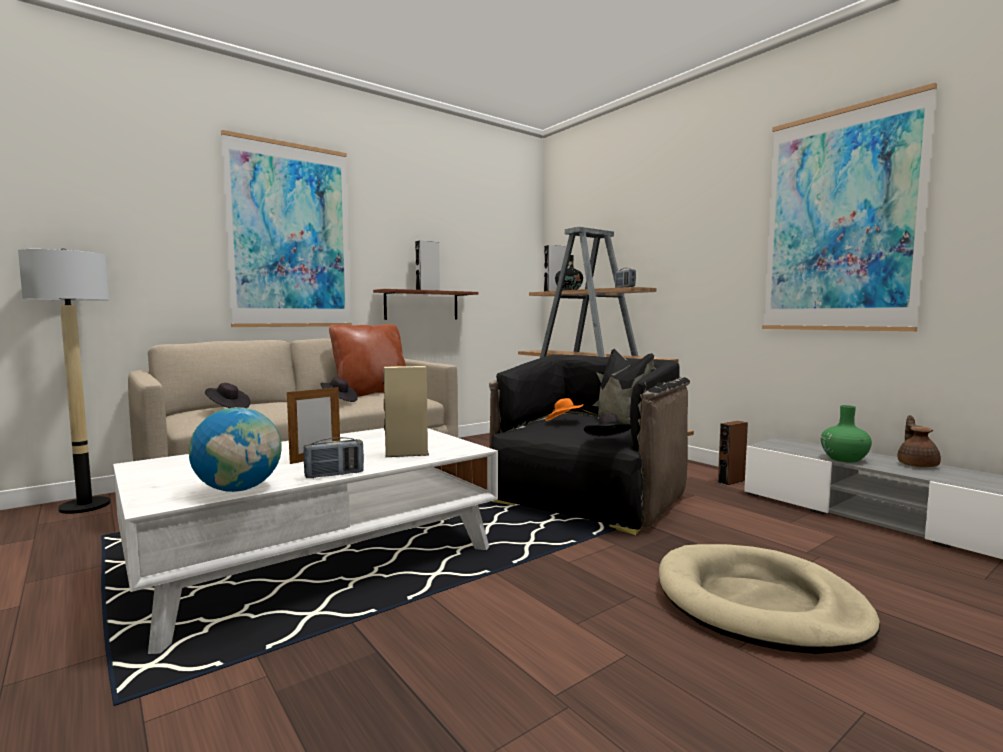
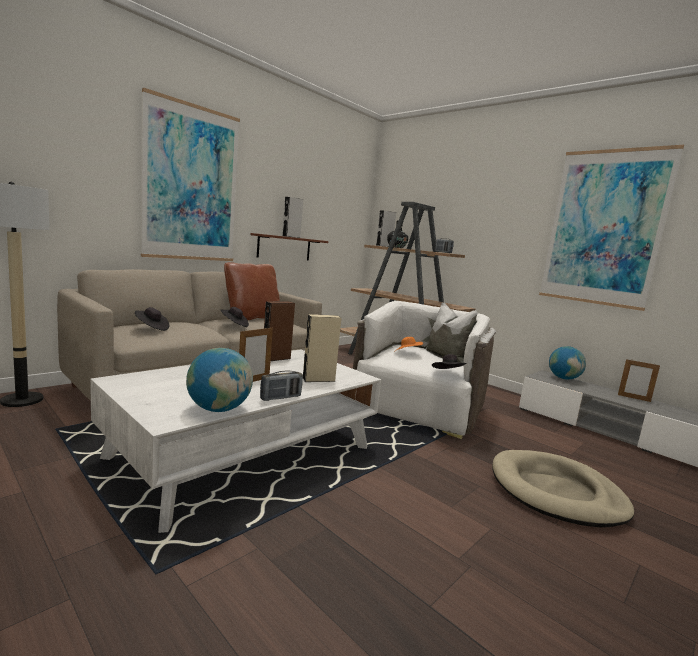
camera: 10 degrees left, 5 degrees up
(589, 497) = (418, 407): black armchair -> white armchair
(731, 481) = (506, 398): brown speaker -> brown speaker (276, 358)
(810, 445) = (563, 378): none -> globe
(844, 459) = (589, 391): green vase -> none
(917, 465) = (634, 398): brown teapot -> picture frame

